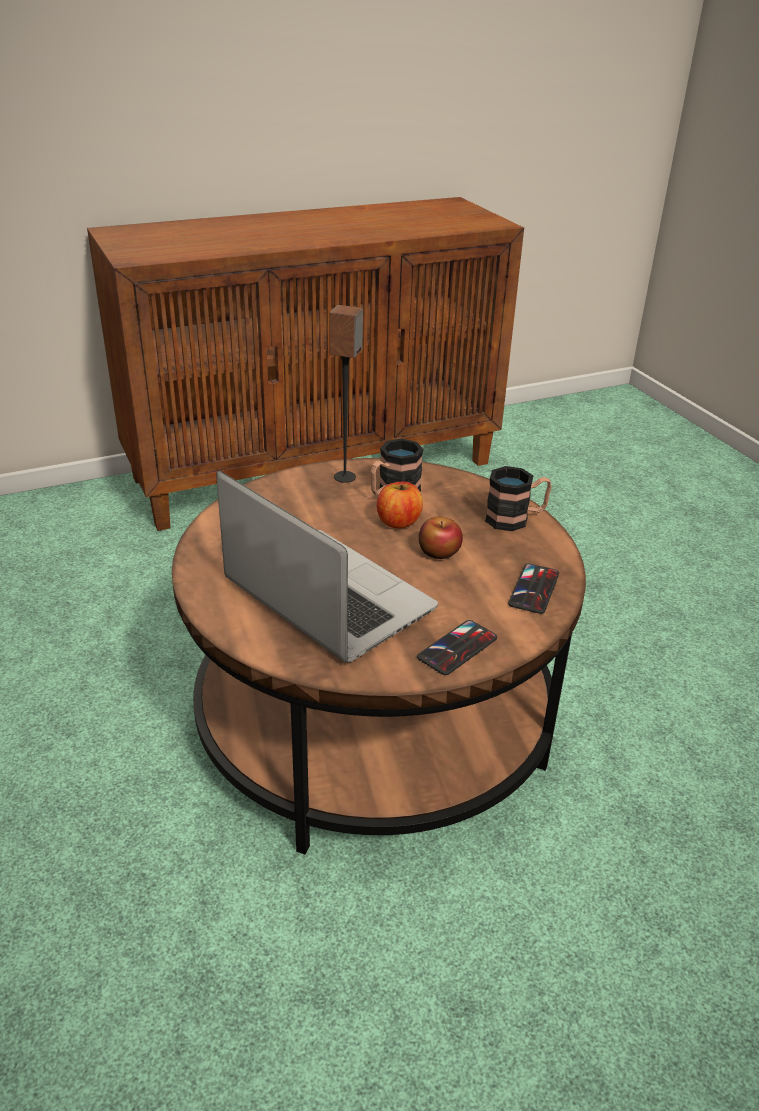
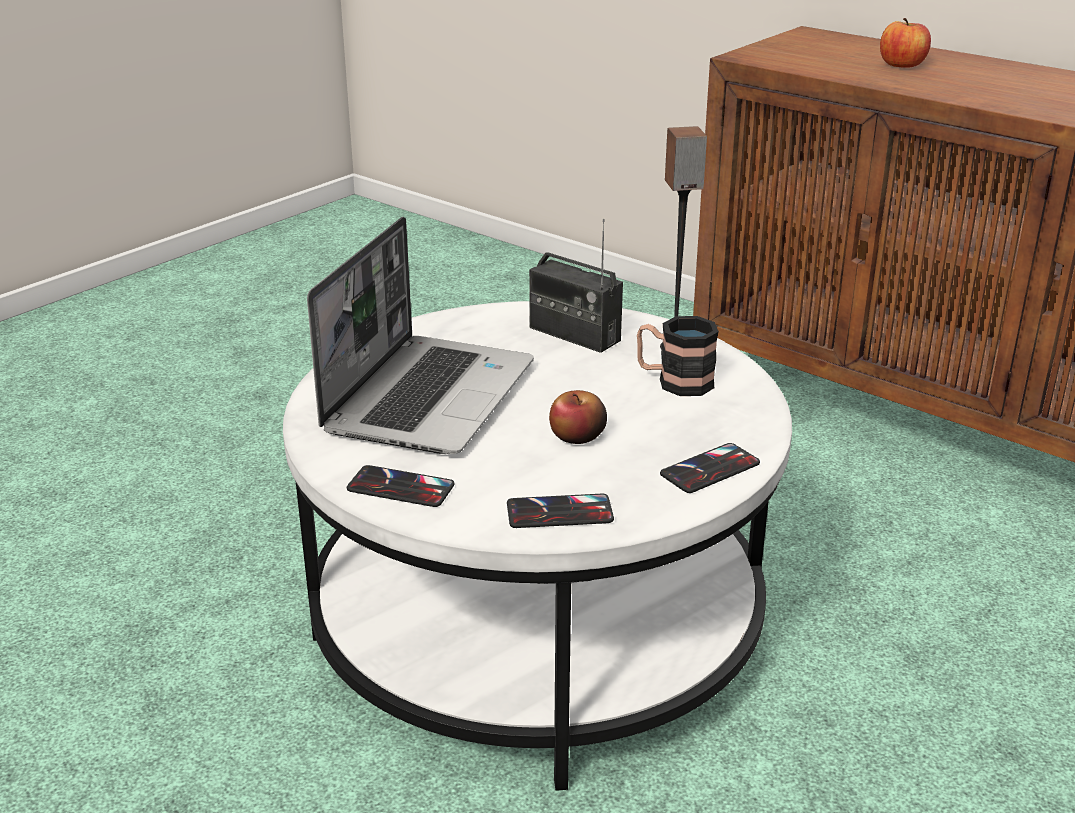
camera: 65 degrees right, 5 degrees down
(285, 506) = (574, 334): none -> radio
(374, 717) = (538, 623): brown coffee table -> white coffee table
(398, 522) = (614, 399): apple -> apple (902, 65)
(515, 518) = (710, 469): mug -> phone

